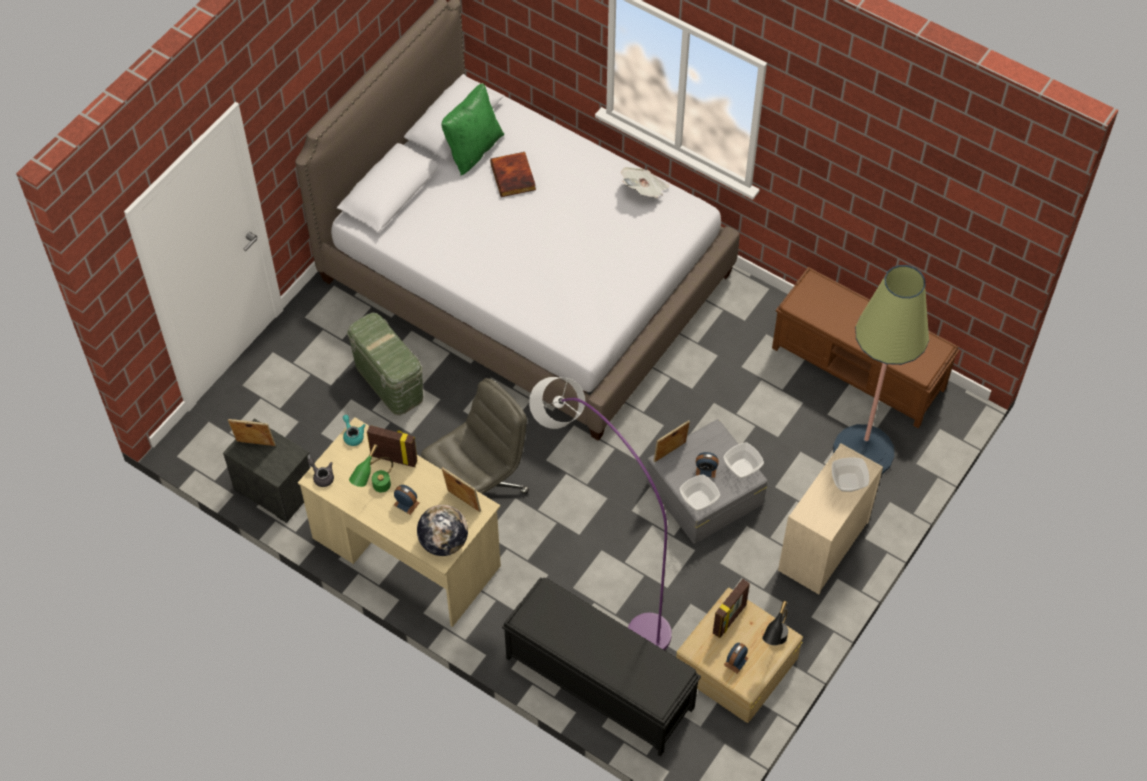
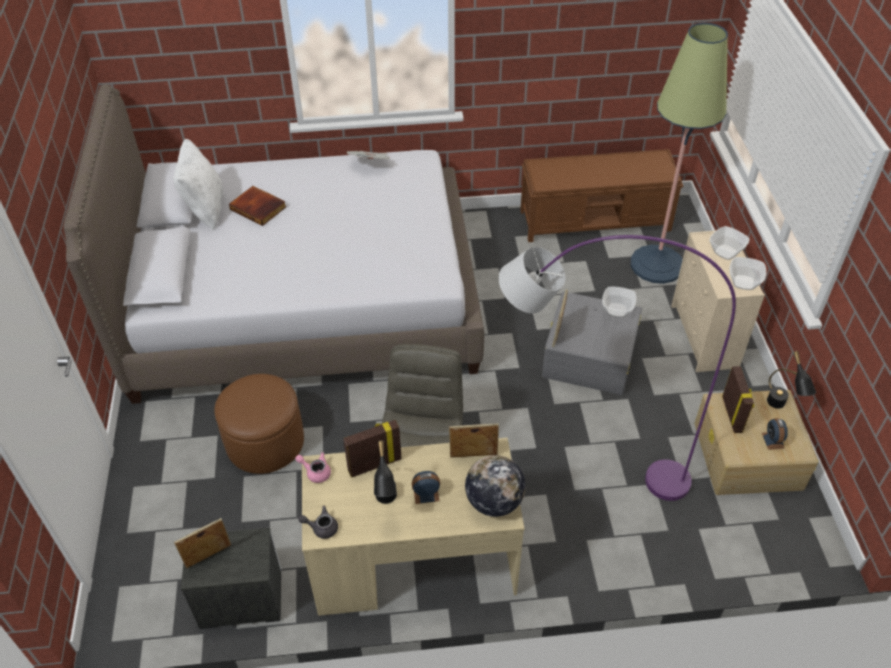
camera: 40 degrees left, 10 degrees down
(353, 435) = (315, 472): turquoise teapot -> pink teapot
(376, 491) = (386, 503): green table lamp -> black table lamp
(388, 382) = (265, 441): green storage box -> brown ottoman
(473, 149) = (205, 208): green pillow -> white pillow
(598, 682) = (673, 546): black bench -> none
(699, 500) = (613, 350): bowl -> bowl (743, 282)
(706, 469) = (594, 327): alarm clock -> none

